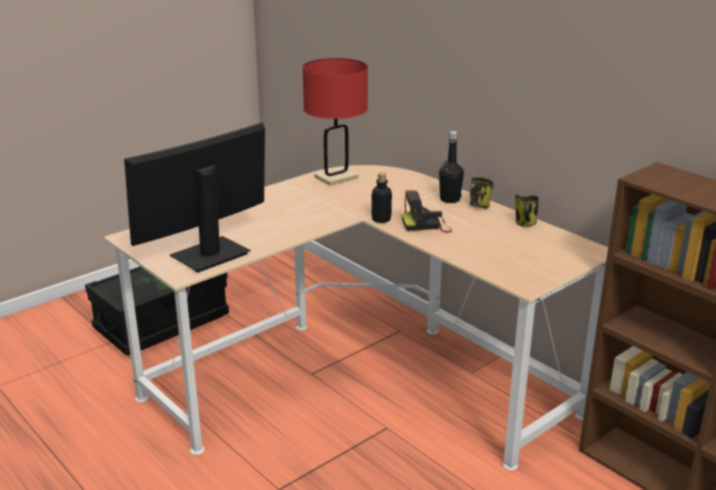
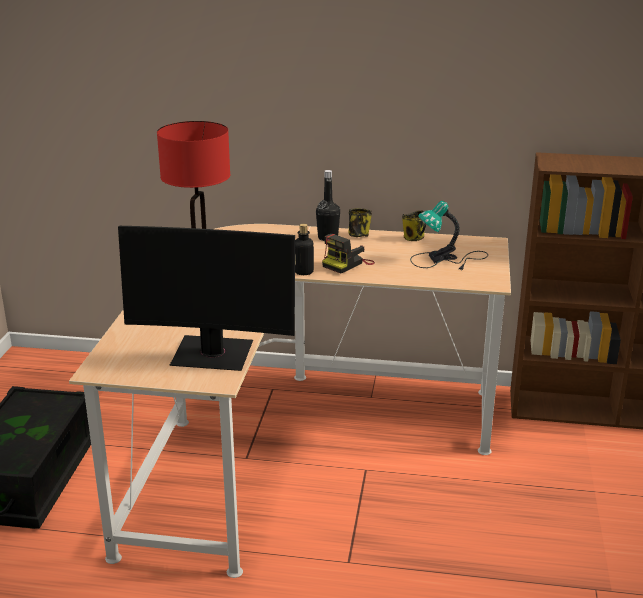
camera: 40 degrees left, 0 degrees up
(209, 255) = (212, 355): monitor -> monitor turned 90 degrees counterclockwise
(522, 251) = (447, 259): none -> table lamp

